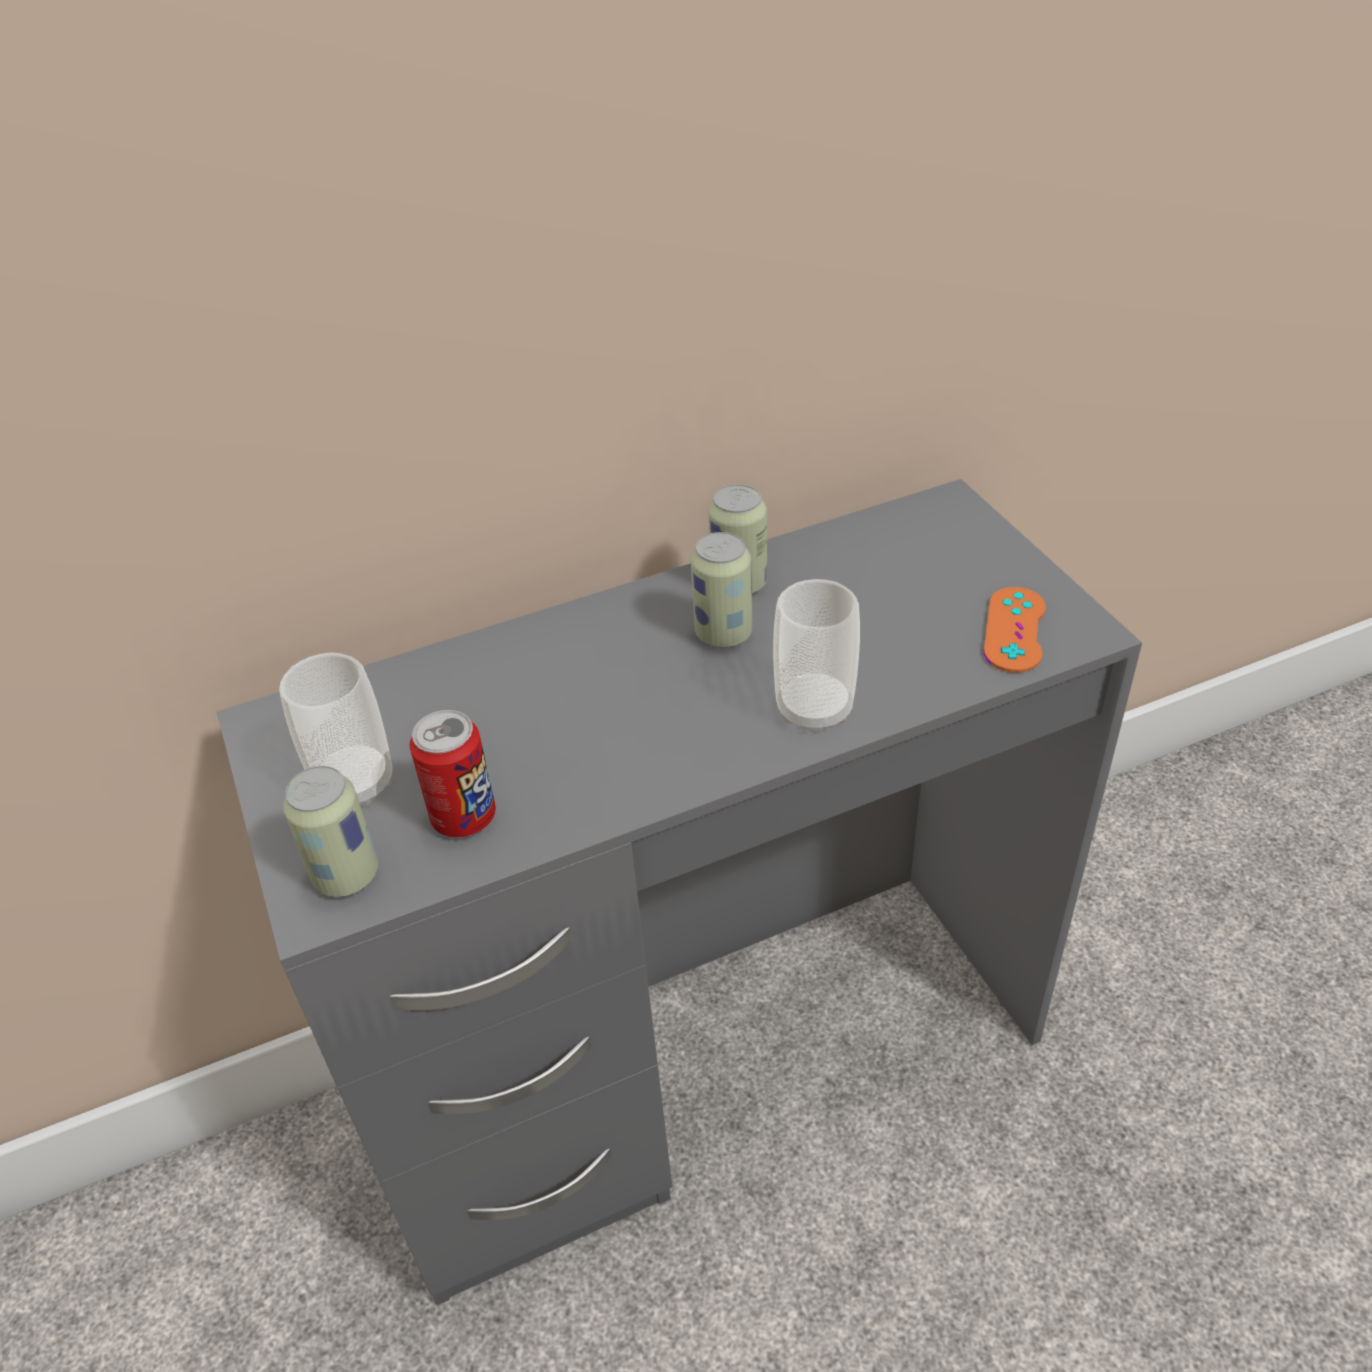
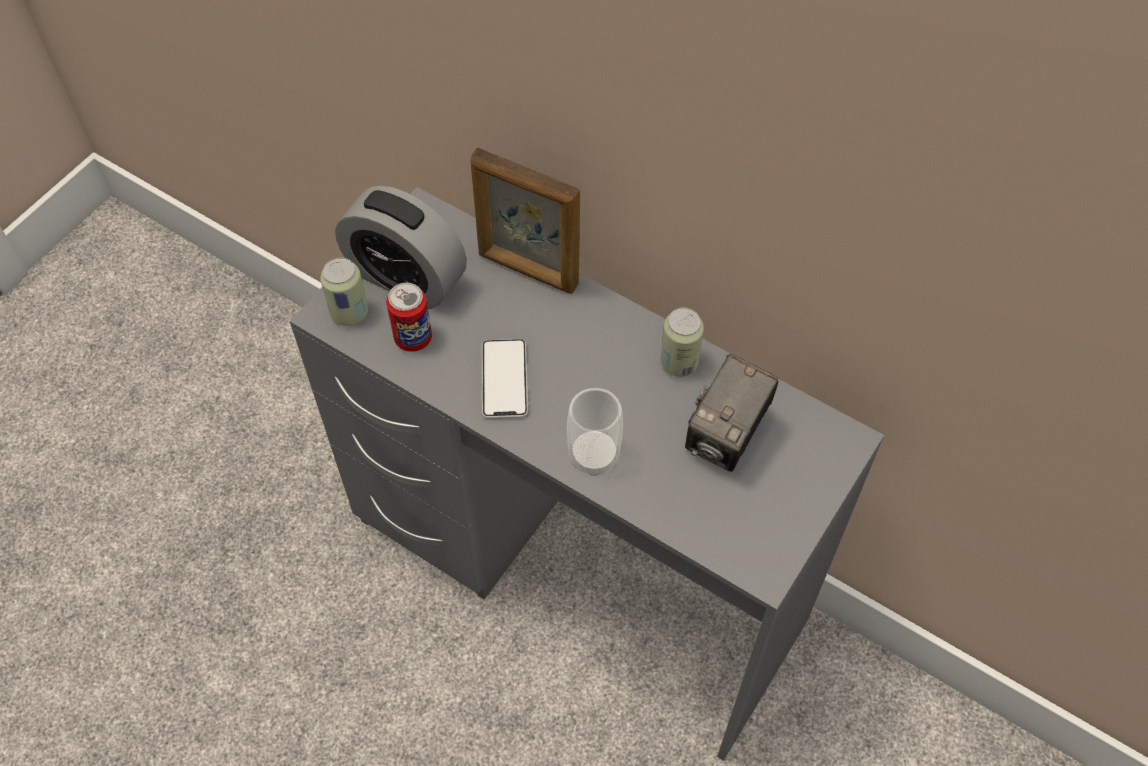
camera: 55 degrees right, 15 degrees up
(355, 783) = (406, 278): cup -> alarm clock
(474, 657) = (527, 270): none -> picture frame
(623, 748) = (504, 379): none -> phone
(723, 633) = (628, 378): can -> none
(875, 588) = (726, 436): none -> camera
(1014, 630) = (738, 531): orange game controller -> none

